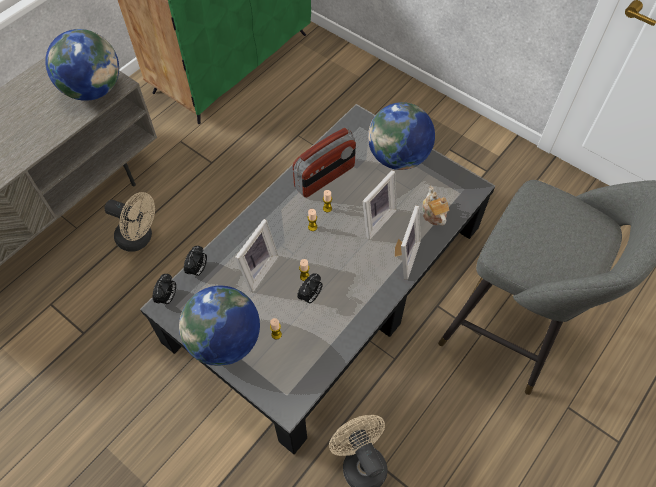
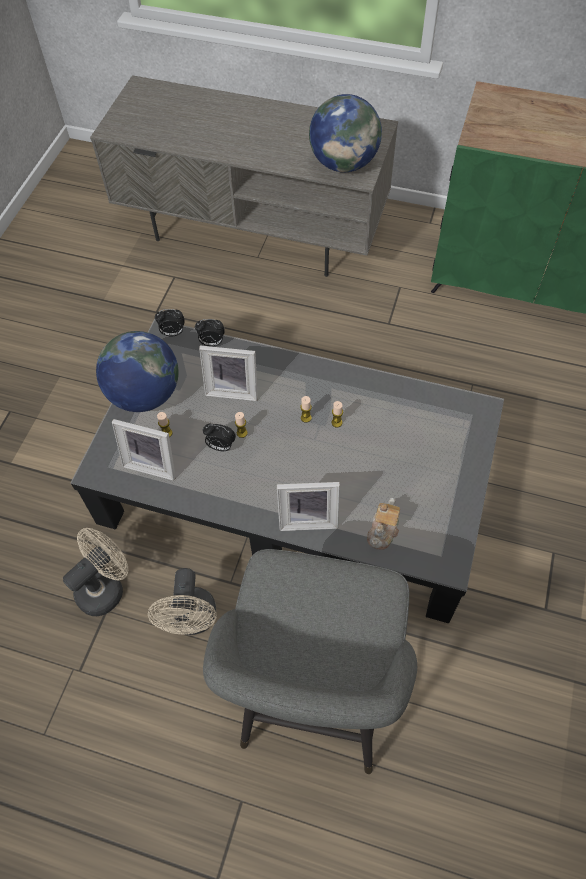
camera: 70 degrees right, 0 degrees up
(139, 238) = (269, 307): beige fan -> beige fan (192, 621)
(325, 177) = (377, 406): radio -> none
(374, 219) = (345, 472): picture frame -> picture frame (153, 463)
(398, 157) = (447, 468): globe -> none
(433, 214) = (383, 531): teapot -> teapot turned 150 degrees clockwise

